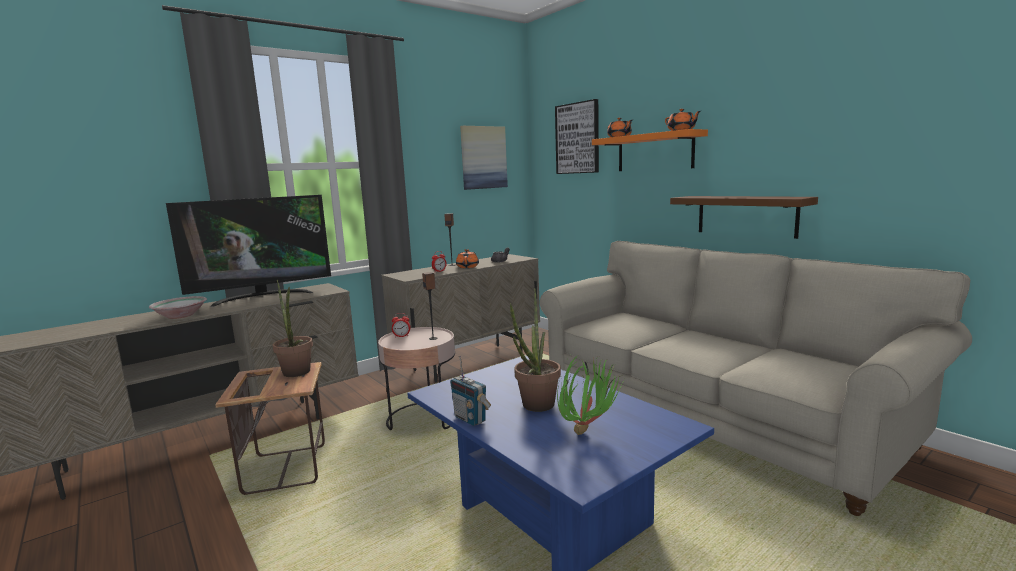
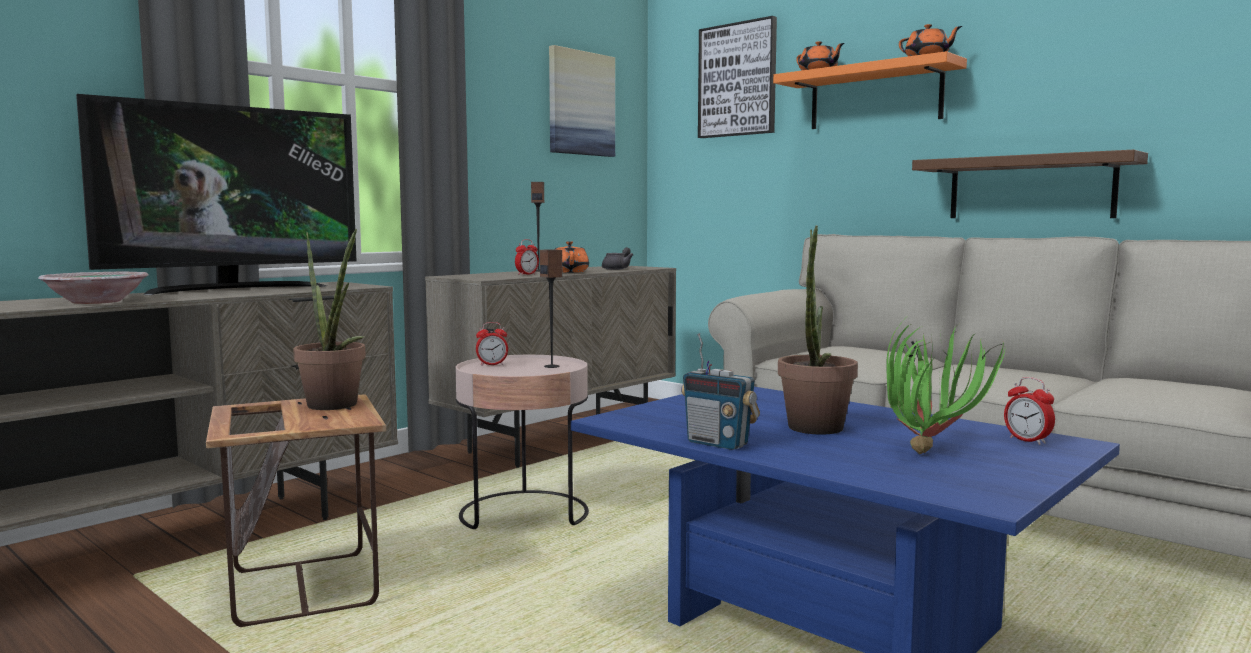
camera: 10 degrees left, 5 degrees down
(656, 423) = (1027, 441): none -> alarm clock

